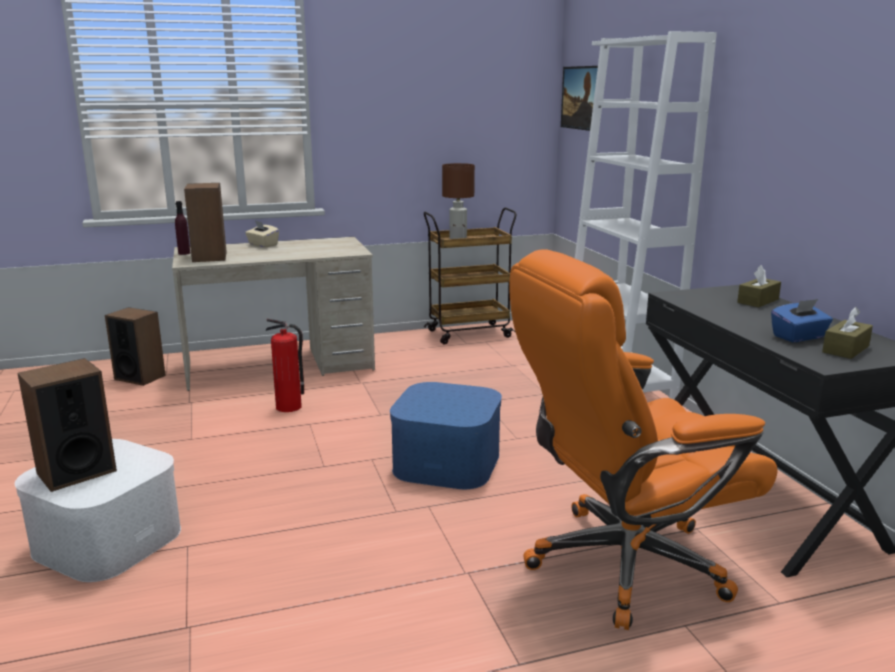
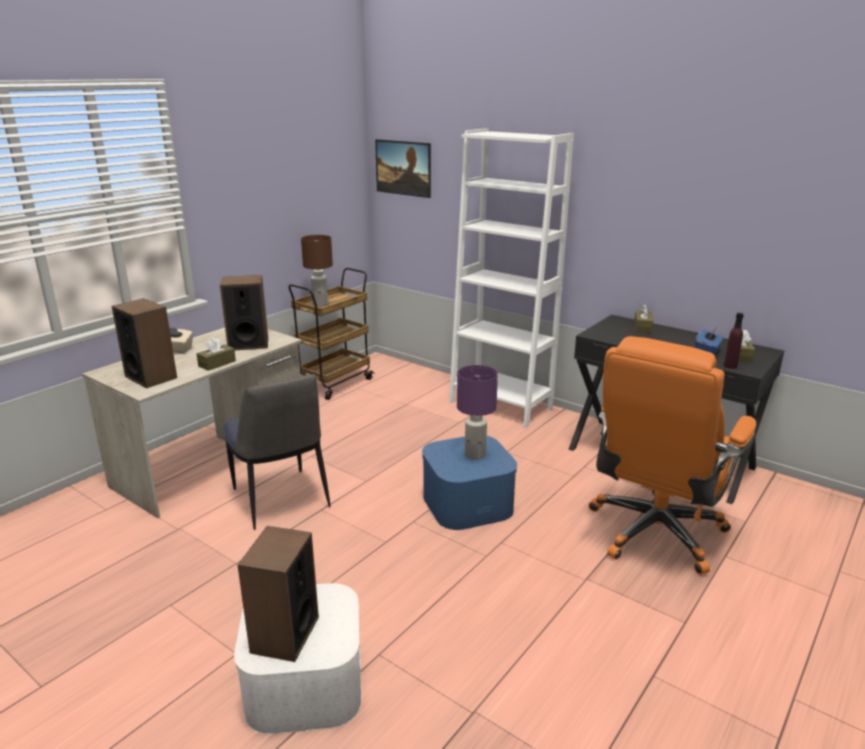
camera: 35 degrees left, 5 degrees up
(140, 377) = (80, 521): speaker -> speaker (248, 344)
(184, 253) = (113, 379): purple bottle -> purple bottle (730, 366)
(272, 257) = (217, 363): none -> brown tissue box
(289, 407) = (281, 500): fire extinguisher -> chair
(457, 402) = (475, 454): none -> purple table lamp

